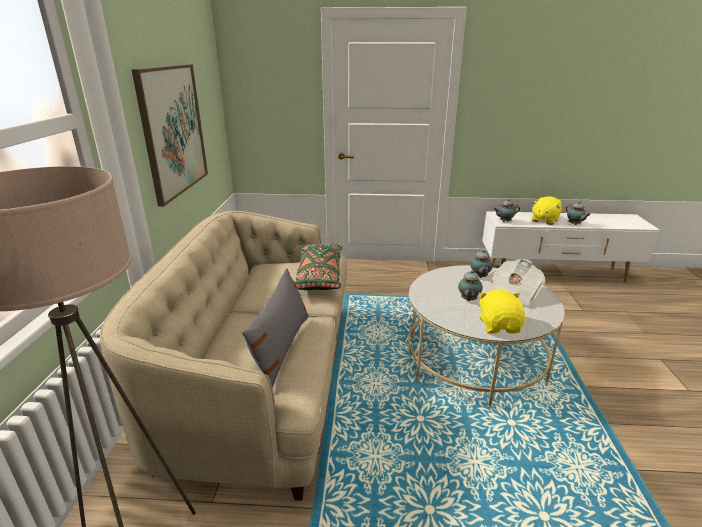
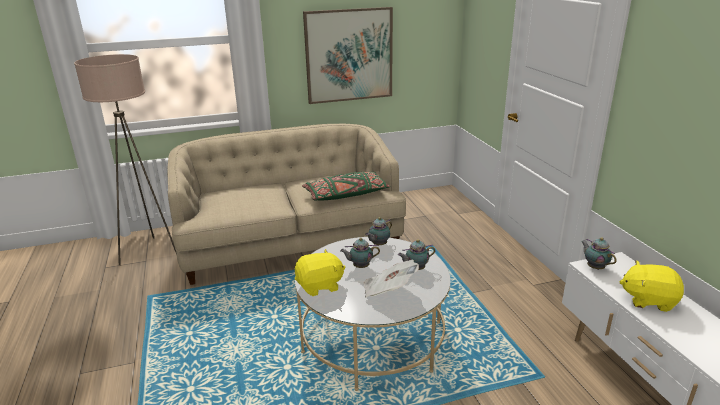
camera: 70 degrees right, 0 degrees up
(281, 347) = (241, 204): grey pillow -> none
(574, 224) = (668, 329): teapot -> teapot (378, 245)

